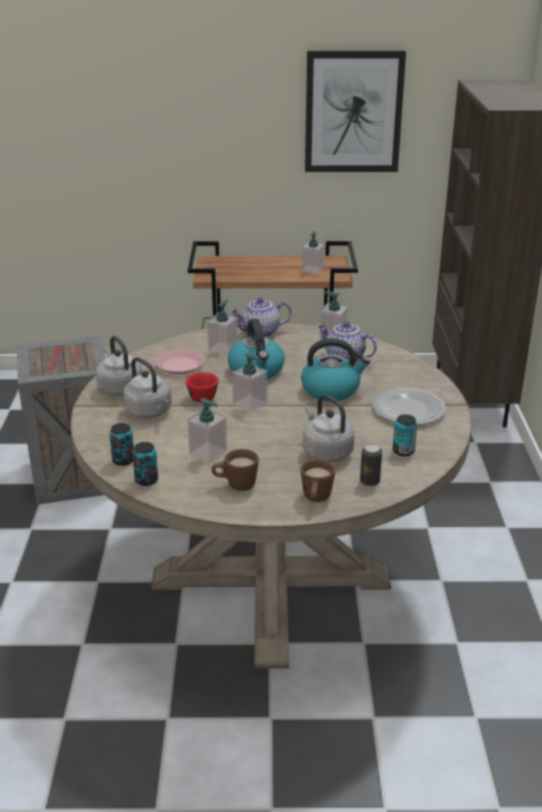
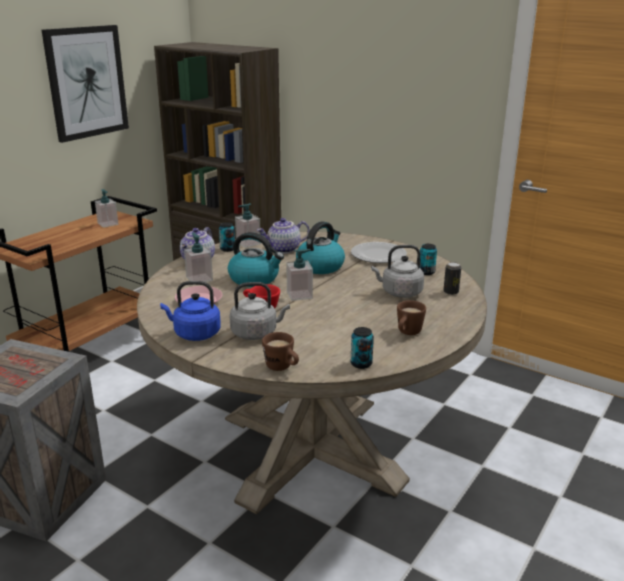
camera: 55 degrees left, 5 degrees down
(119, 388) = (194, 334): grey kettle -> blue kettle
(123, 460) = (318, 365): can -> can (227, 249)
(208, 452) = (350, 329): soap dispenser -> none
(316, 499) = (455, 314): brown mug -> brown mug (282, 368)

